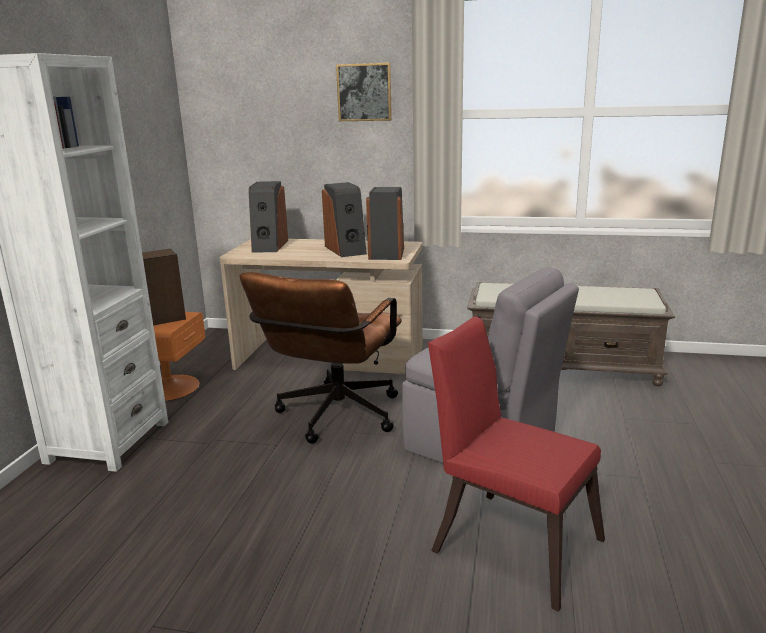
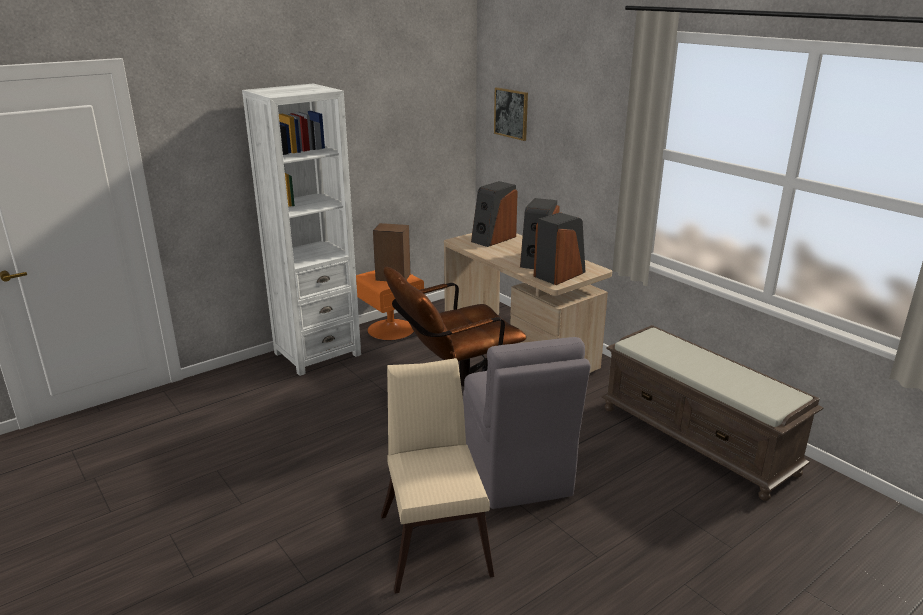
camera: 40 degrees right, 5 degrees up
(364, 92) = (597, 117): picture -> picture (511, 113)
(509, 540) = (435, 538): red chair -> beige chair

